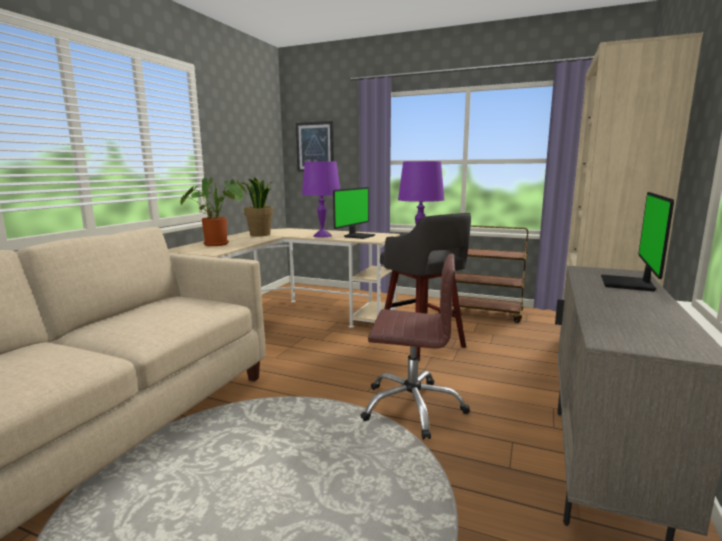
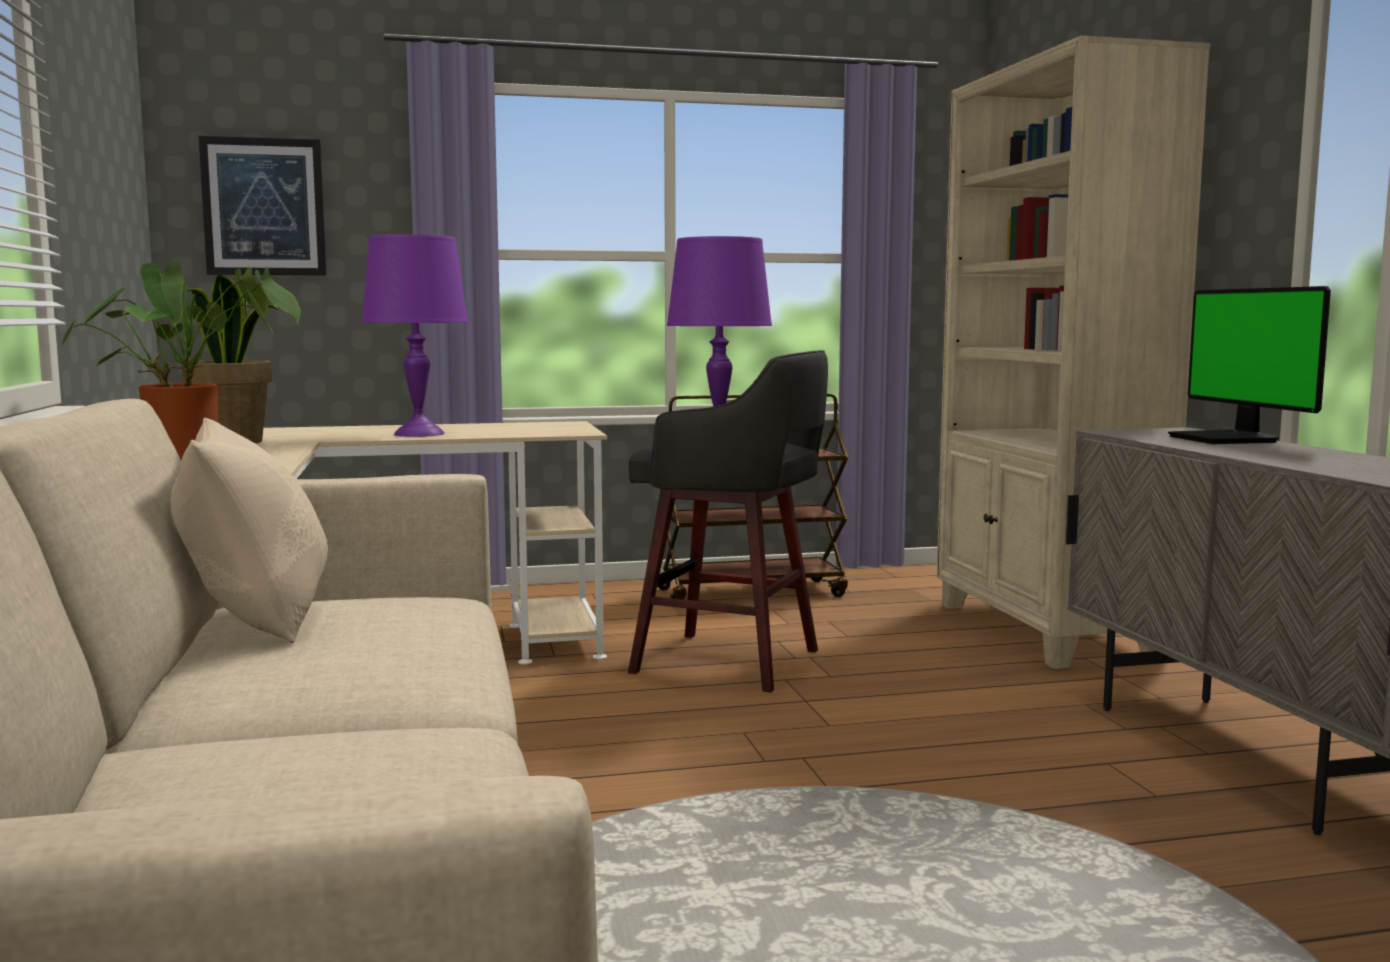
camera: 35 degrees left, 5 degrees down
(160, 303) = (257, 619): none -> beige pillow
(358, 236) = (511, 429): monitor -> none
(412, 407) = (886, 761): brown office chair -> none

